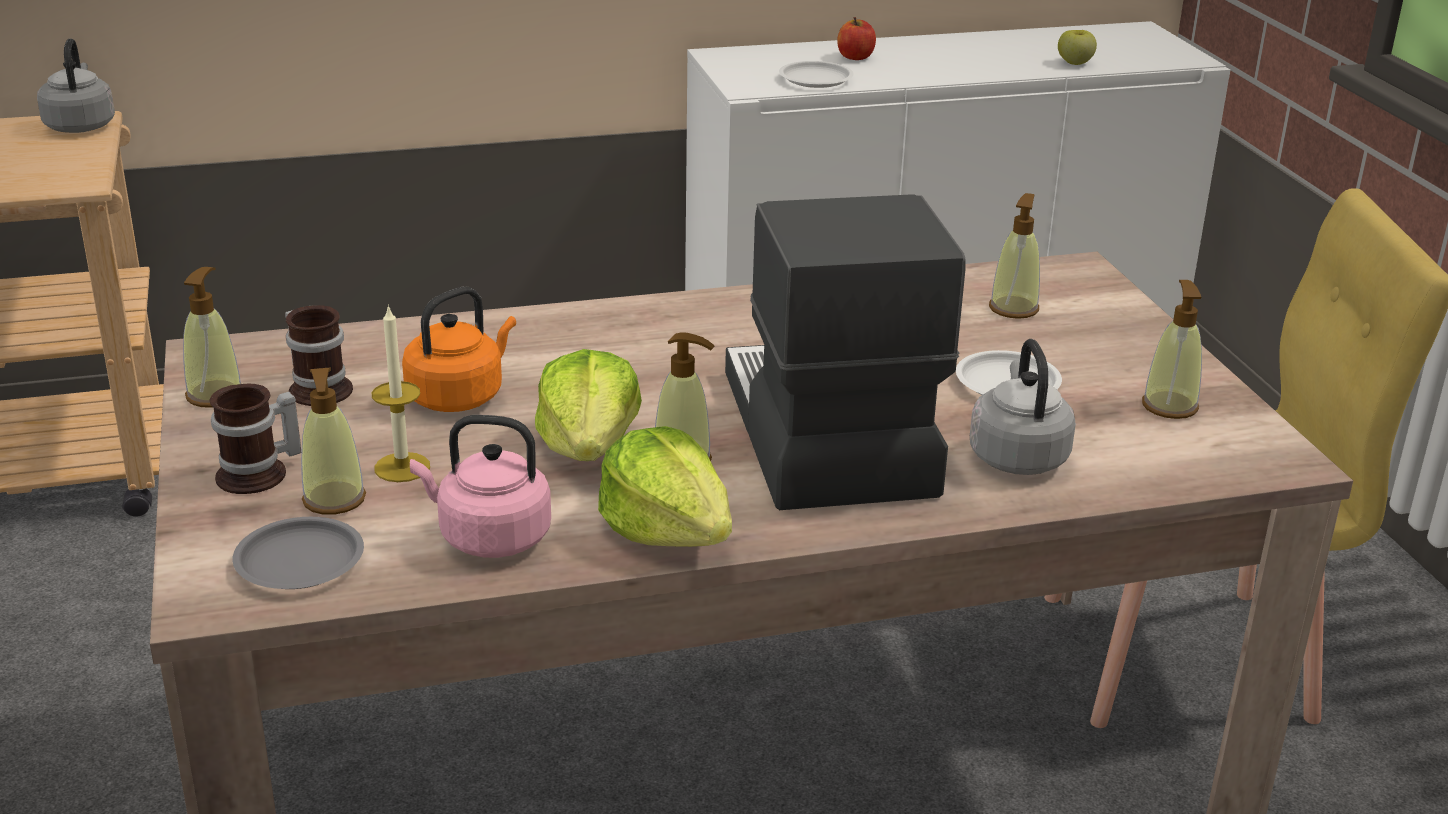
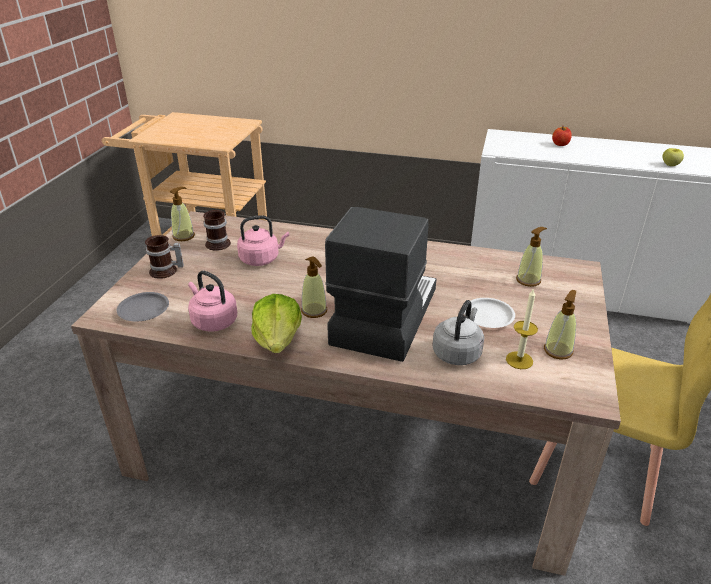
camera: 30 degrees right, 5 degrees up
(80, 125) = (242, 123): grey kettle -> none
(334, 500) = (179, 289): soap dispenser -> none
(402, 467) = (213, 283): candle -> candle (519, 360)
(459, 396) = (261, 259): orange kettle -> pink kettle
(589, 446) = (286, 294): lettuce -> none
(815, 79) = (530, 151): white plate -> none

